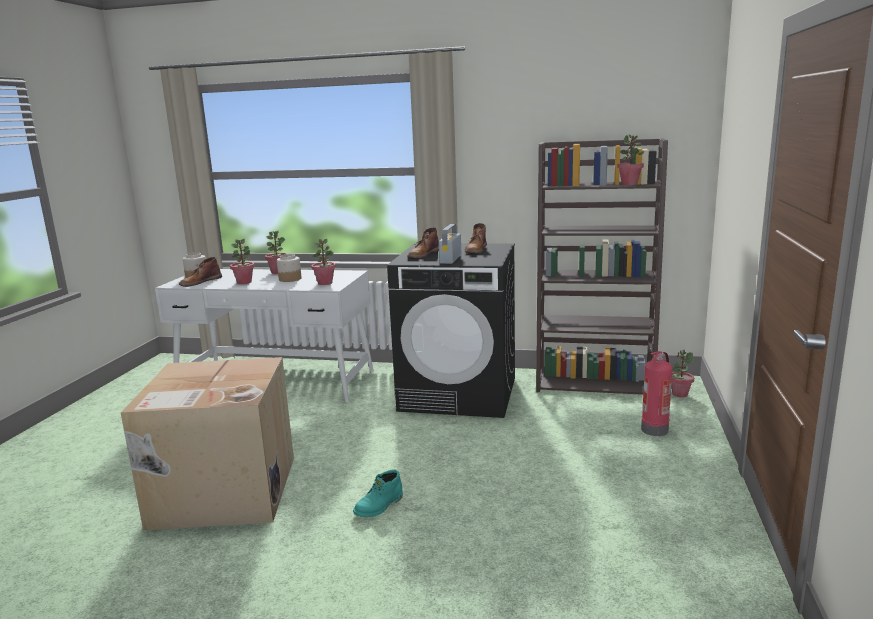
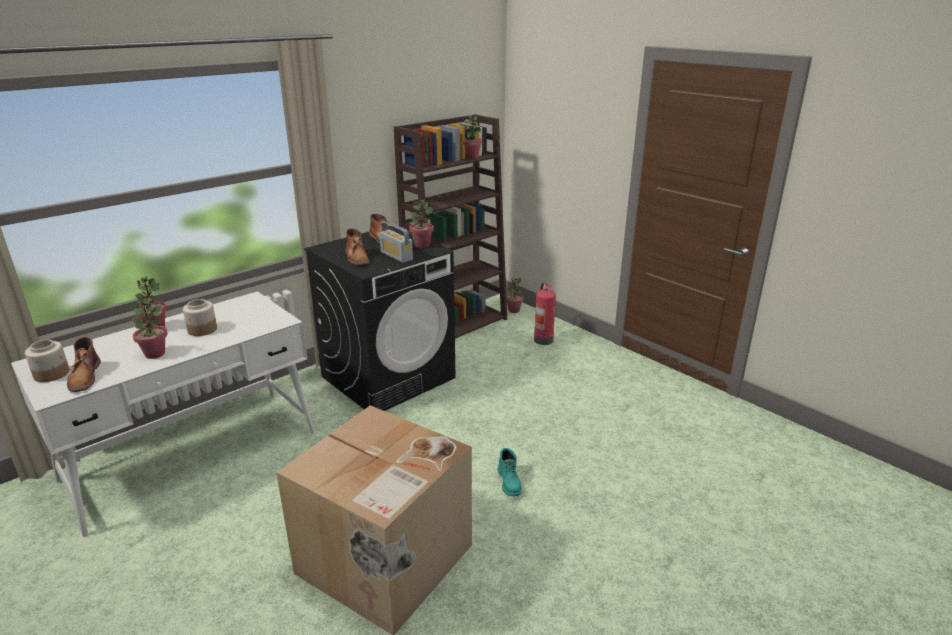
camera: 55 degrees left, 10 degrees up
(325, 283) = (259, 319): potted plant -> potted plant (422, 245)

